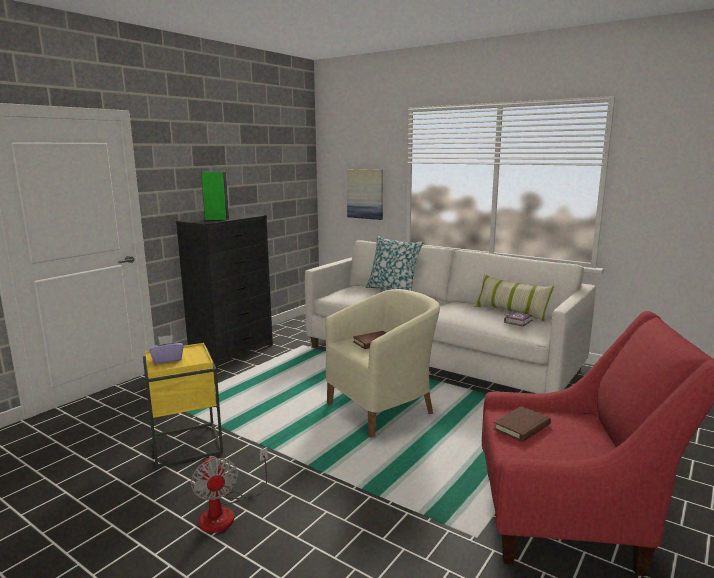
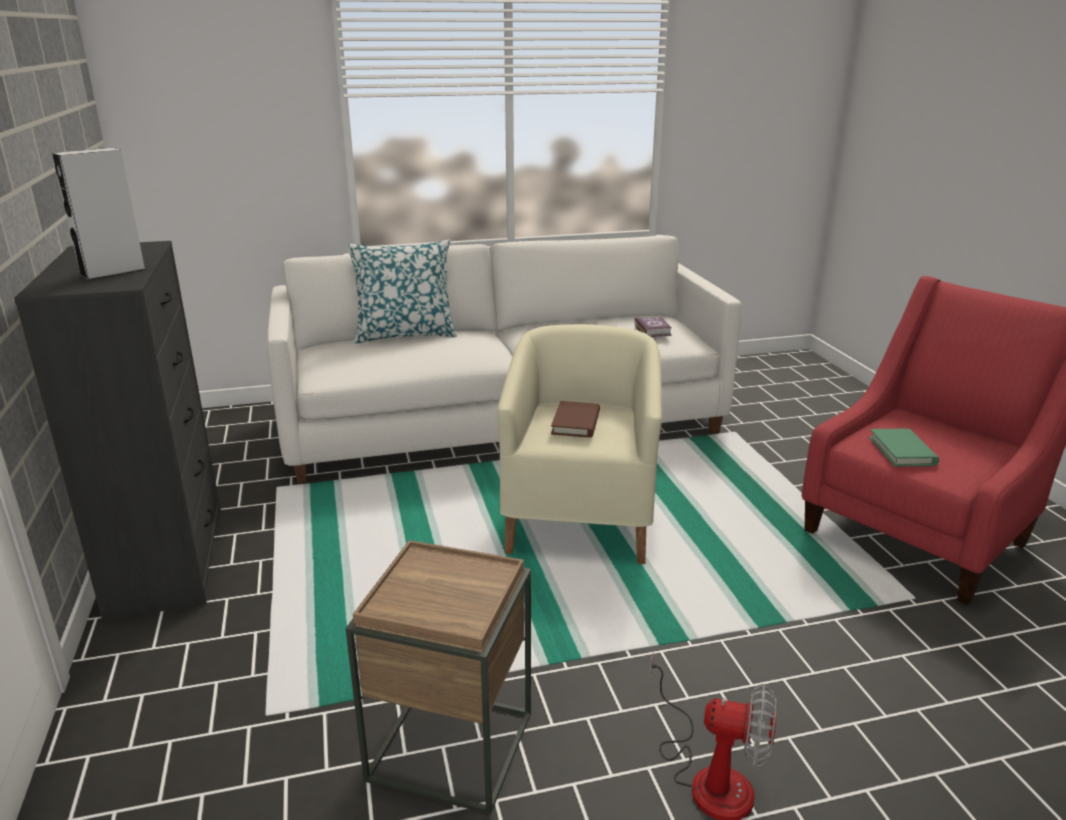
camera: 50 degrees left, 10 degrees up
(167, 359) = (435, 602): purple tissue box -> none
(186, 444) = (450, 746): yellow side table -> brown side table
(217, 219) = (113, 272): green speaker -> grey speaker
(365, 194) = (247, 163): picture -> none
(511, 312) = (615, 321): pillow -> none
(521, 427) = (902, 451): brown book -> green book

